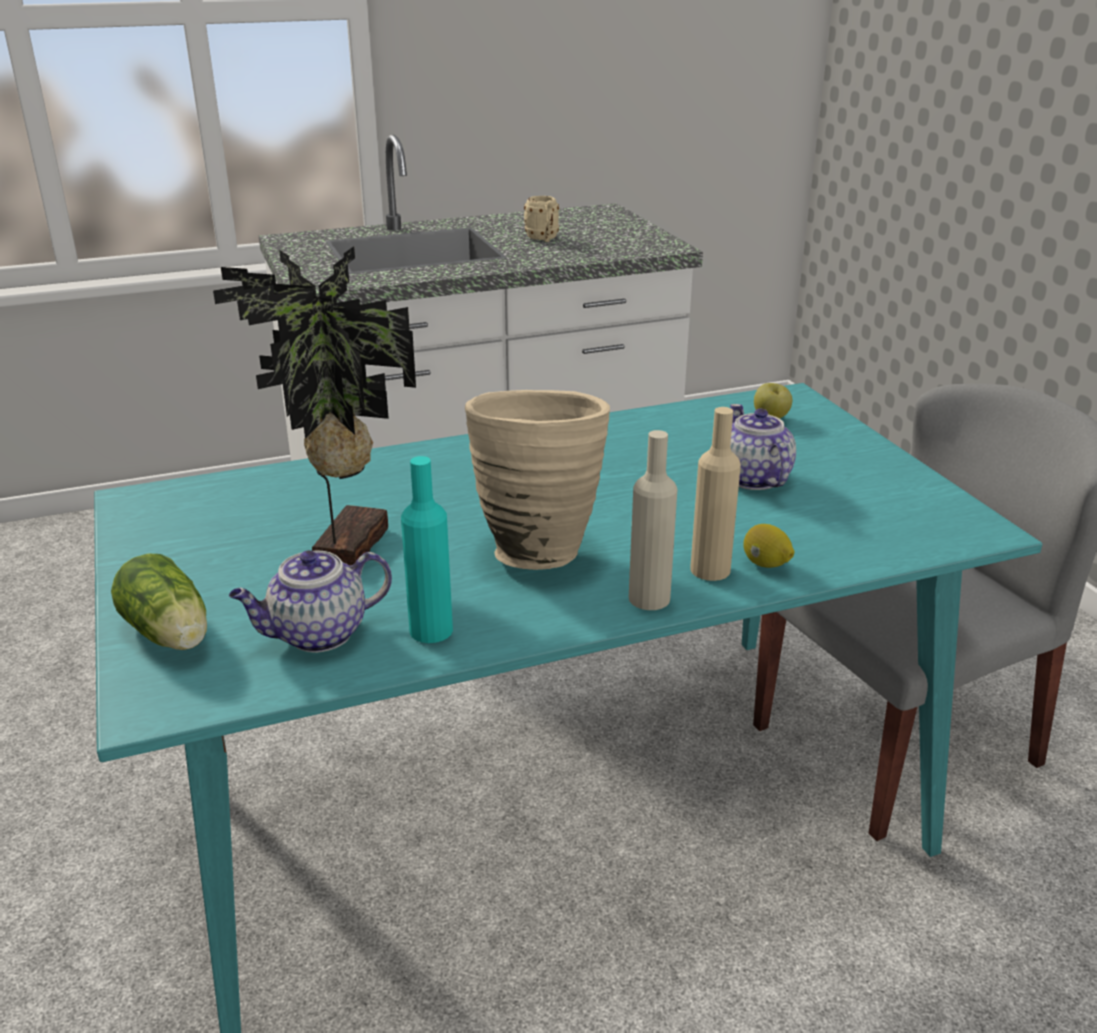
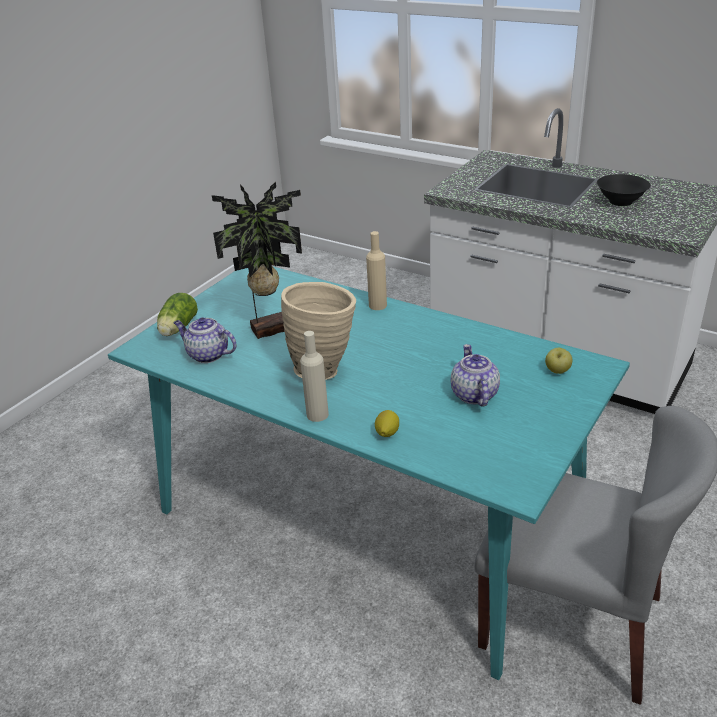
camera: 55 degrees right, 5 degrees up
(431, 630) = (235, 376): turquoise bottle -> none
(543, 239) = (620, 201): beige mug -> black bowl
(710, 570) = (362, 420): beige bottle -> beige bottle (377, 305)
(752, 478) = (473, 394): teapot -> teapot turned 45 degrees counterclockwise

